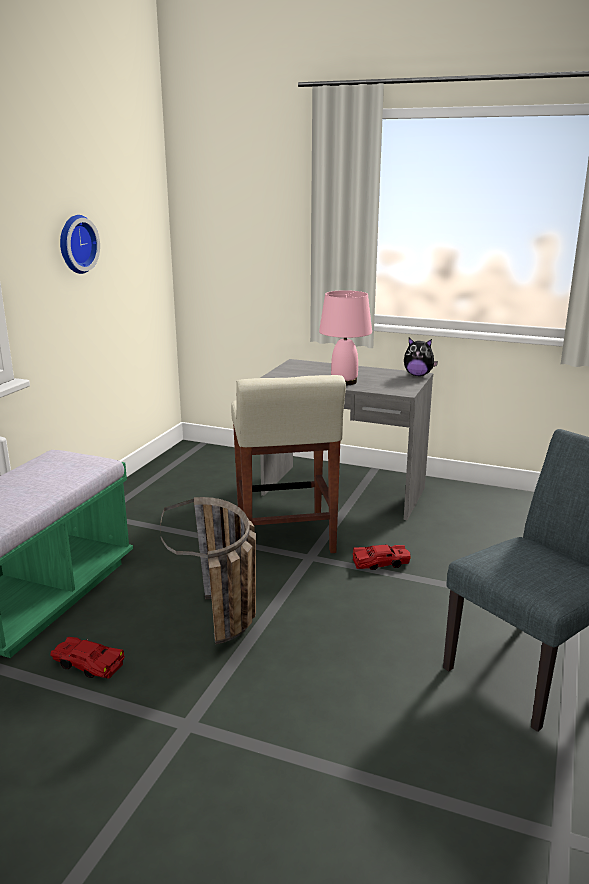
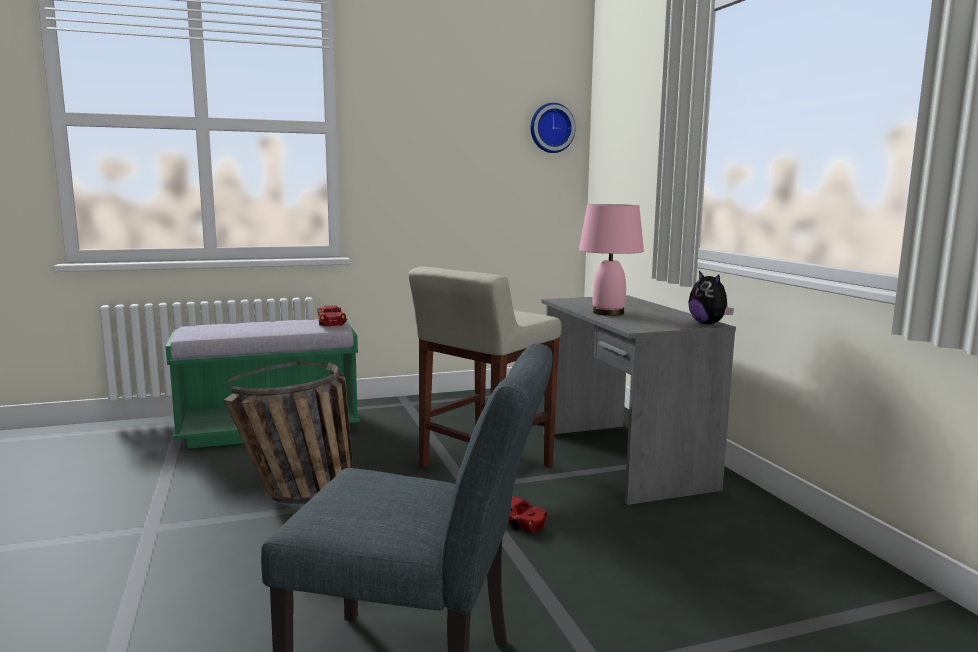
camera: 50 degrees right, 10 degrees down
(75, 244) = (438, 156): wall clock -> wall clock (551, 128)
(88, 664) = (201, 470): red toy car -> red toy car (331, 322)

